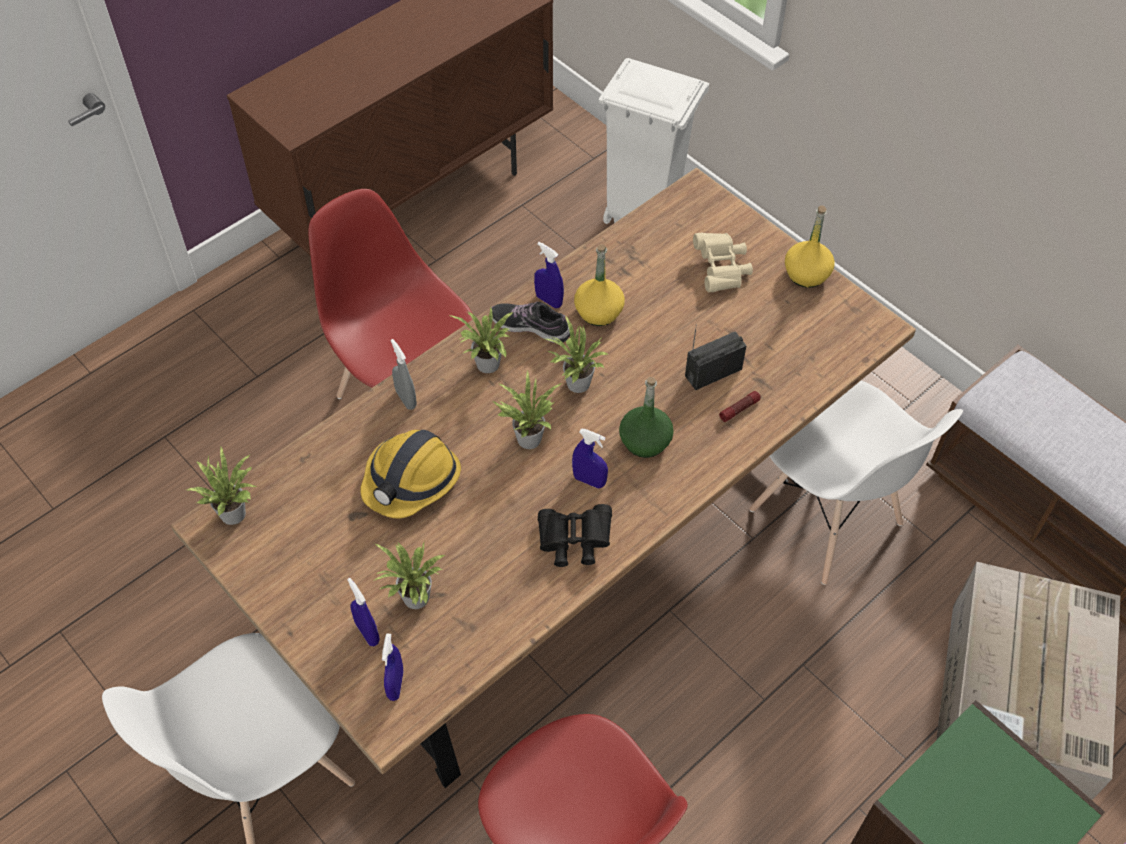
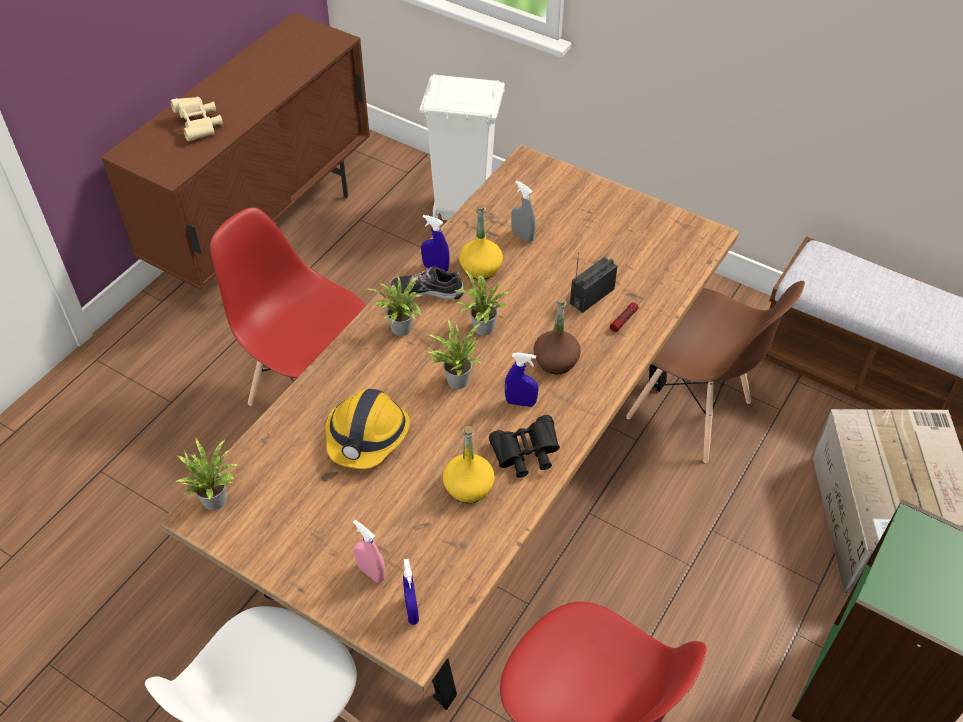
camera: 15 degrees left, 5 degrees down
(367, 633) = (371, 572): blue spray bottle -> pink spray bottle
(406, 399) = (340, 371): grey spray bottle -> grey spray bottle (522, 236)
(414, 600) = (404, 535): potted plant -> none
(645, 441) = (556, 361): green bottle -> brown bottle
(721, 270) = (569, 217): beige binoculars -> beige binoculars (199, 125)
(807, 274) = (638, 207): yellow bottle -> yellow bottle (469, 487)
(826, 519) = (689, 411): white chair -> brown chair

